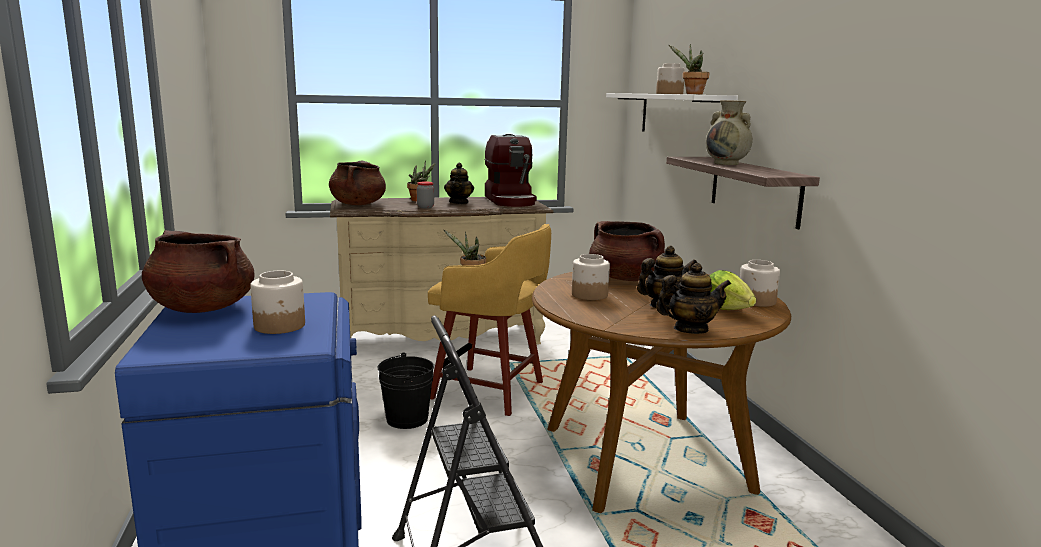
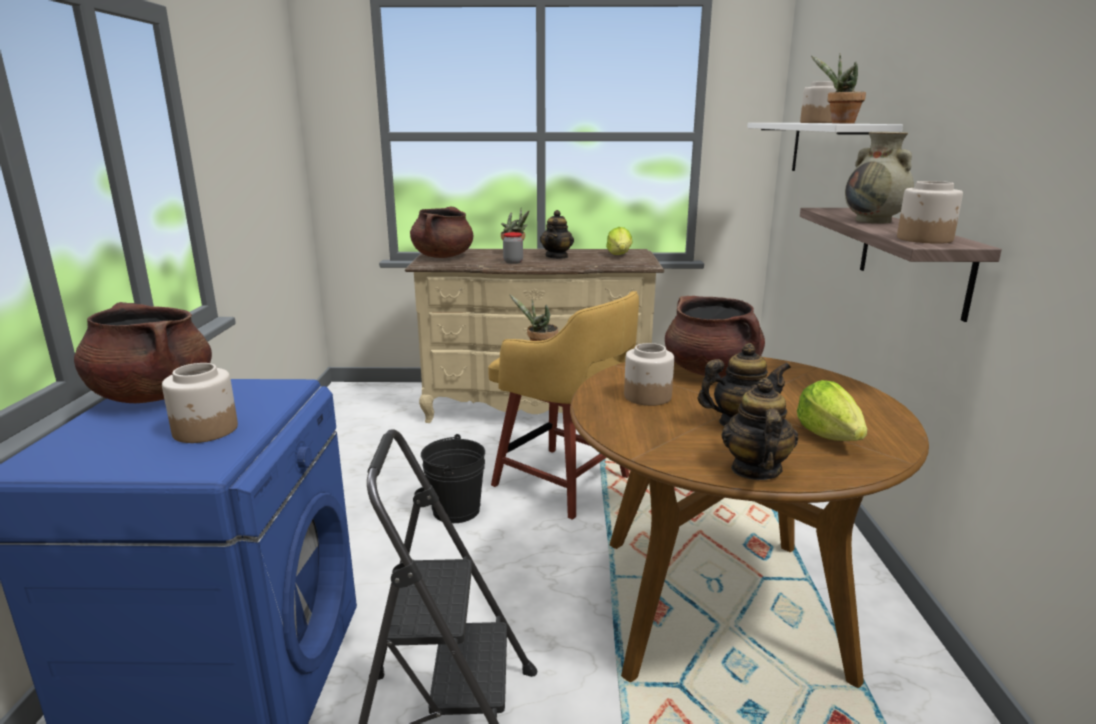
camera: 15 degrees right, 5 degrees up
(511, 201) = (619, 255): coffee machine -> lettuce
(690, 329) = (755, 470): teapot -> teapot turned 90 degrees counterclockwise
(757, 301) = (882, 424): jar -> jar (925, 239)

